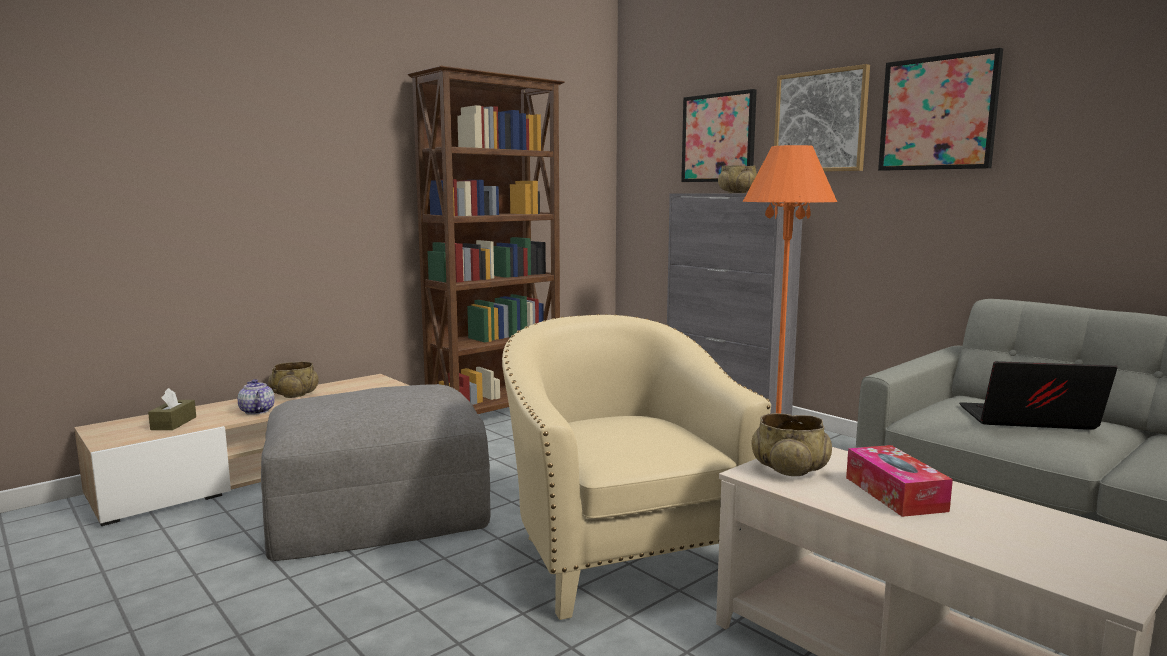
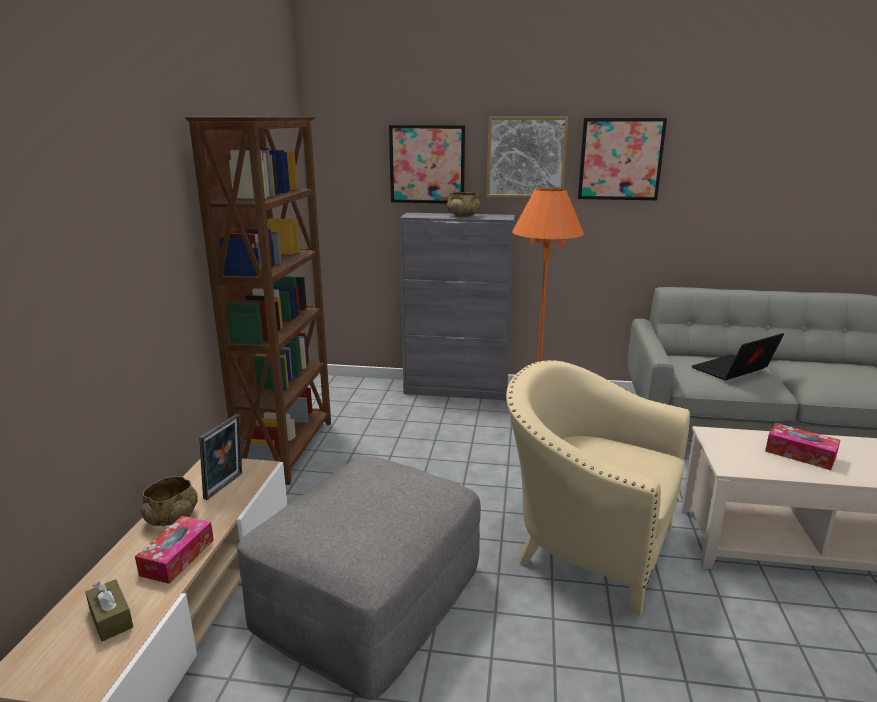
camera: 40 degrees left, 10 degrees up
(256, 411) = (177, 557): teapot -> tissue box
(355, 390) = (226, 486): none -> picture frame
(789, 469) = (736, 456): beige bowl -> none

